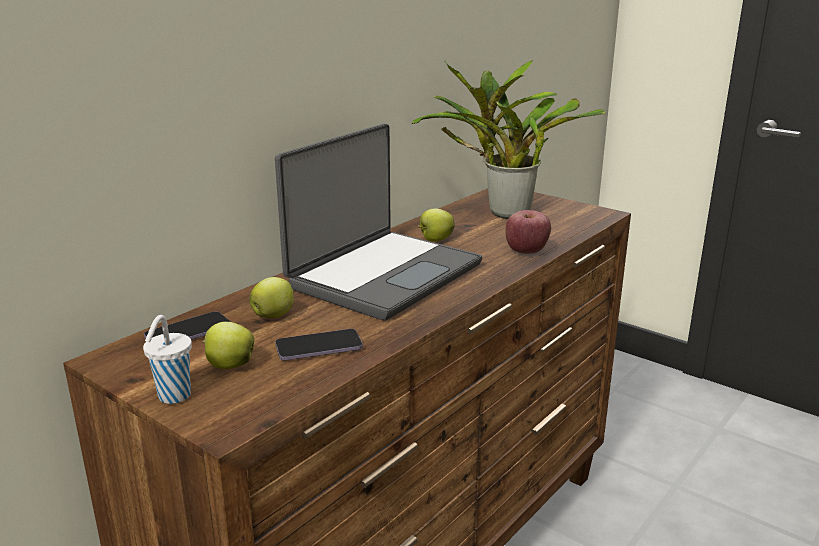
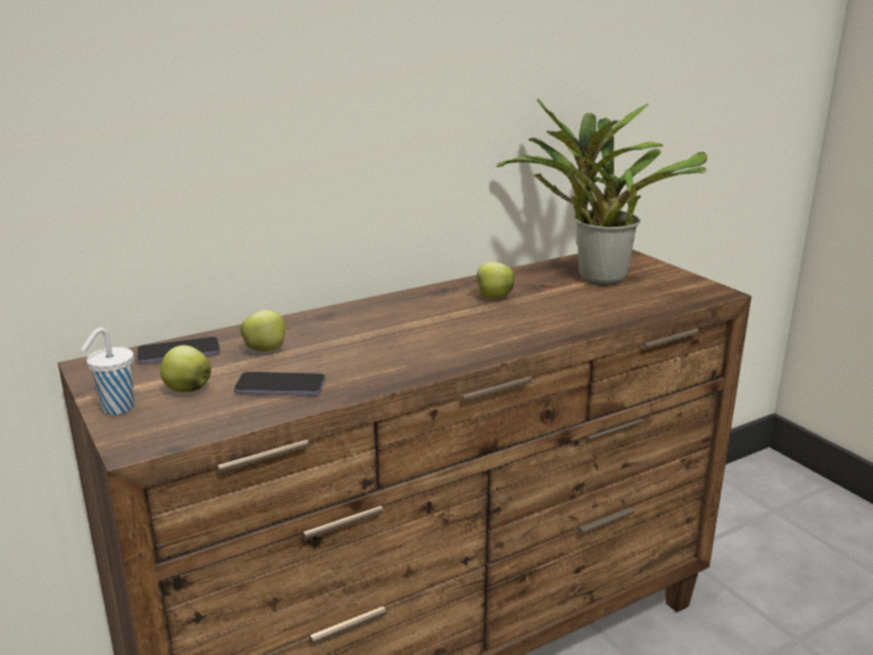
camera: 20 degrees right, 0 degrees up
(383, 275) = (406, 325): laptop -> none
(526, 251) = (582, 322): apple -> none

